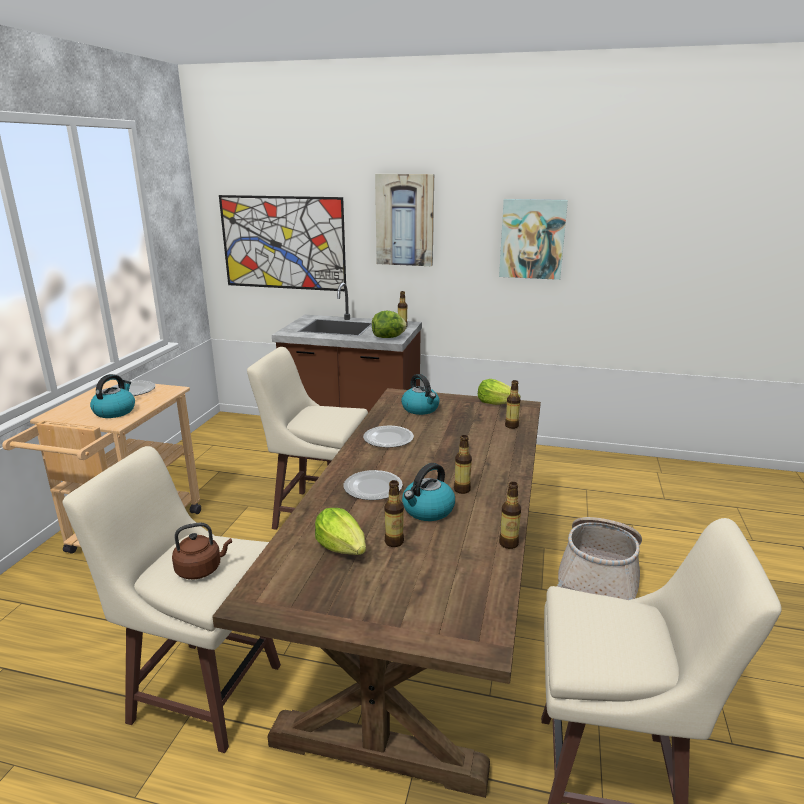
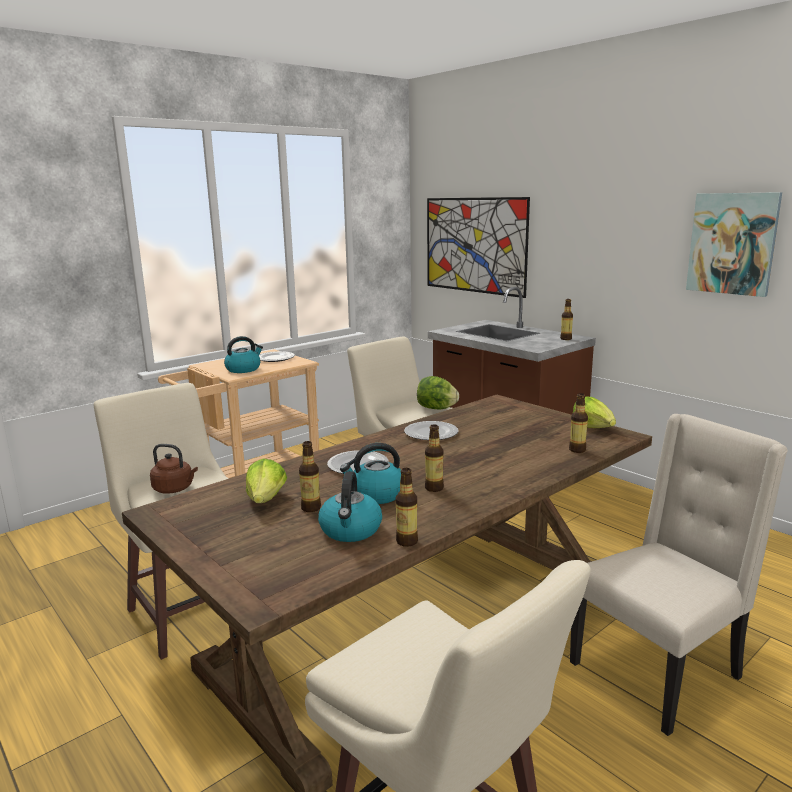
camera: 35 degrees right, 5 degrees down
(389, 337) = (534, 346): lettuce -> lettuce (436, 408)
(405, 220) = (587, 221): picture -> none
(421, 409) = (501, 417): kettle -> kettle (351, 530)
(599, 574) = (658, 671): basket -> beige chair

